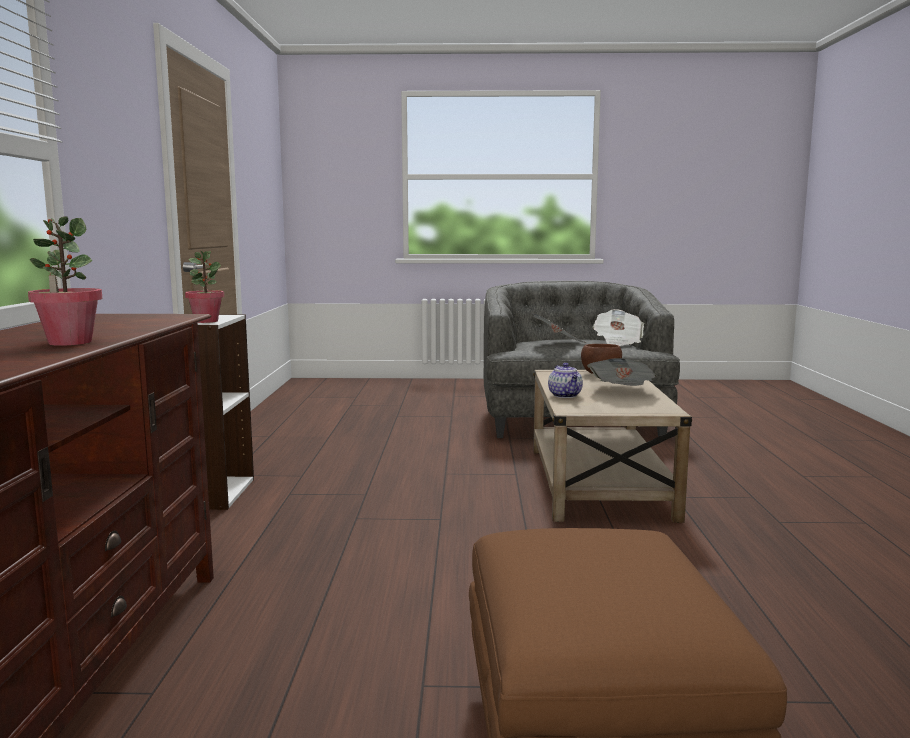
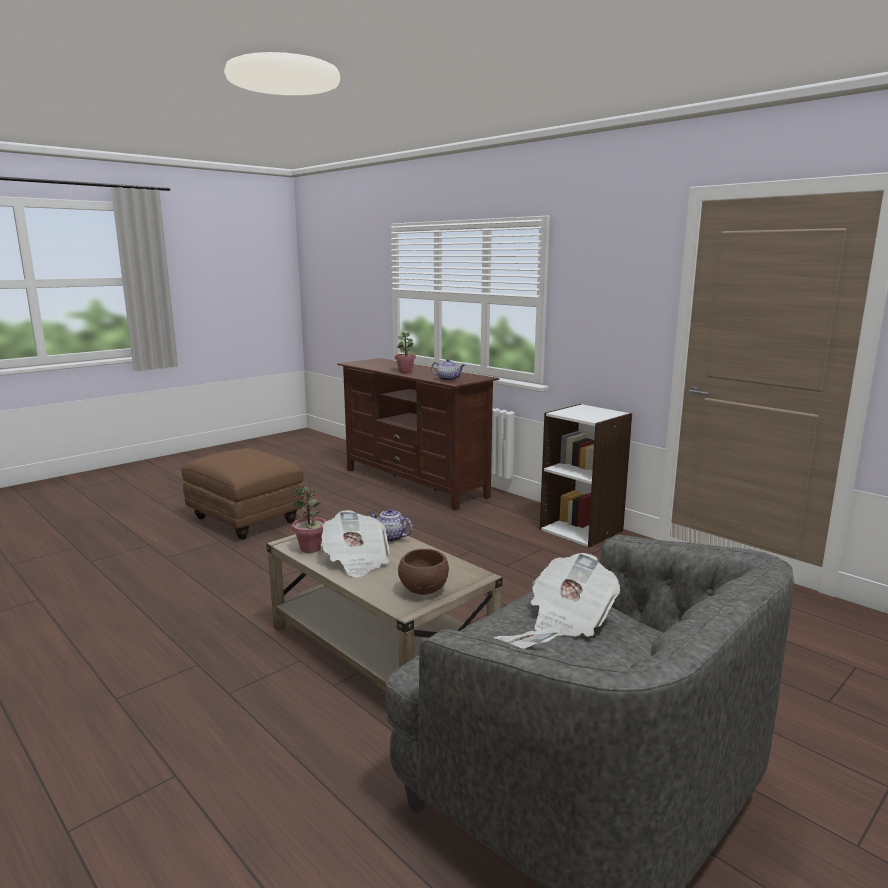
camera: 135 degrees right, 5 degrees up
(151, 319) = (448, 379): none -> teapot
(206, 321) = (567, 413): potted plant -> potted plant (311, 548)

